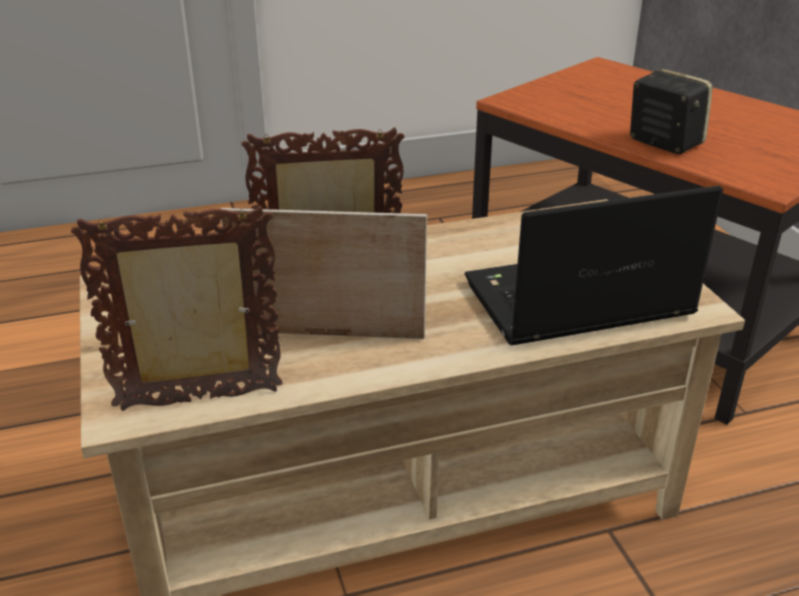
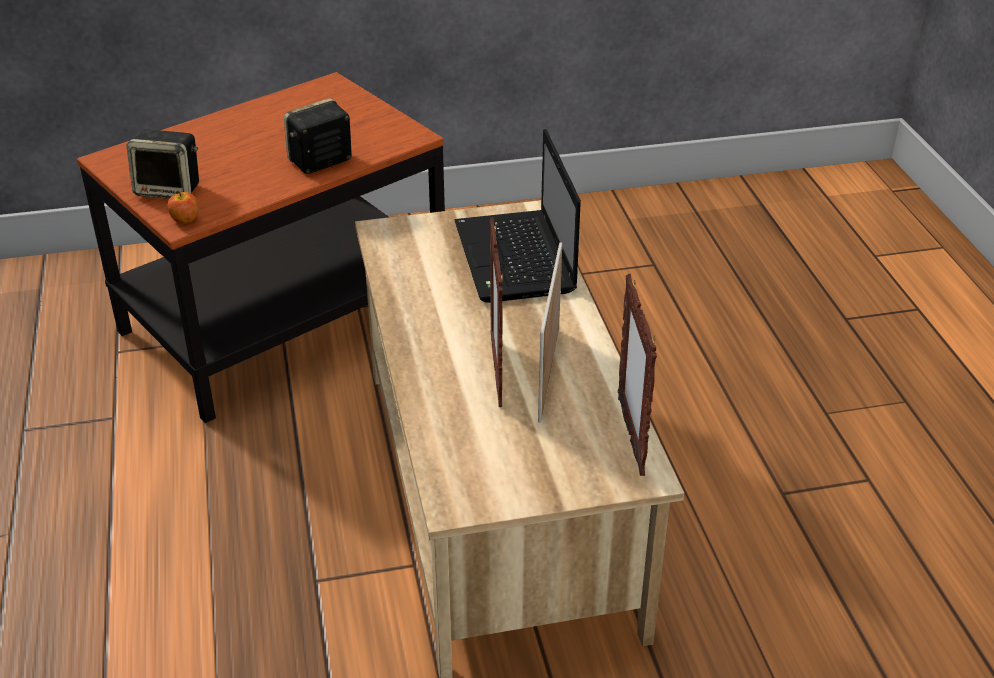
camera: 85 degrees left, 5 degrees up
(515, 100) = (185, 219): none -> apple
(564, 90) = (170, 189): none -> speaker

